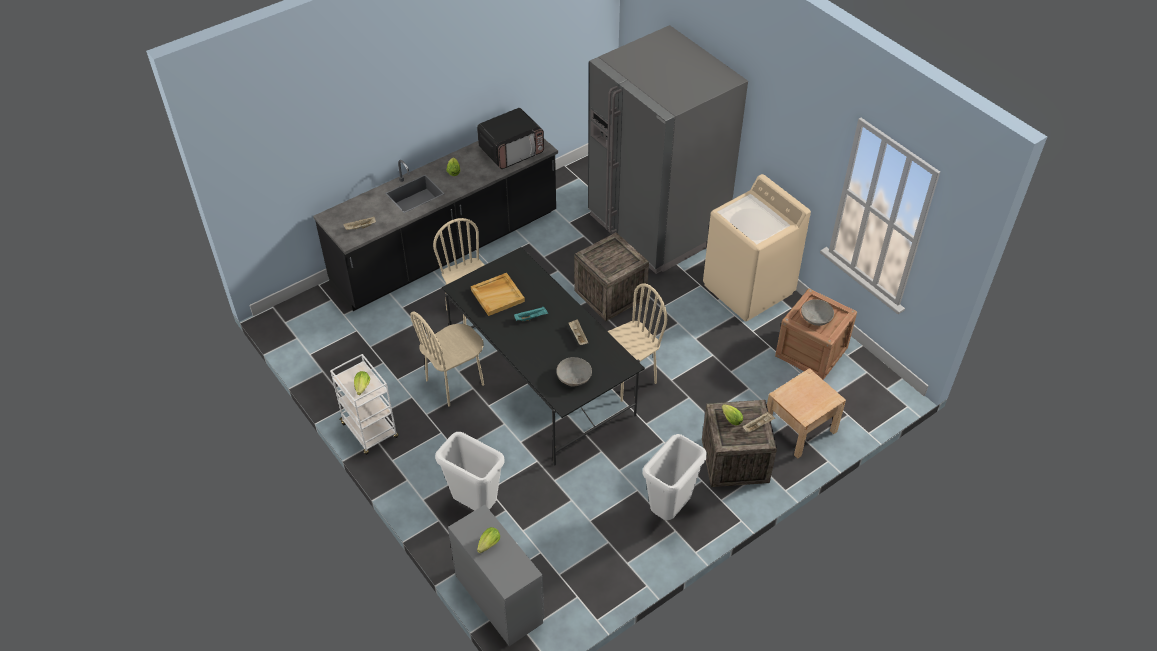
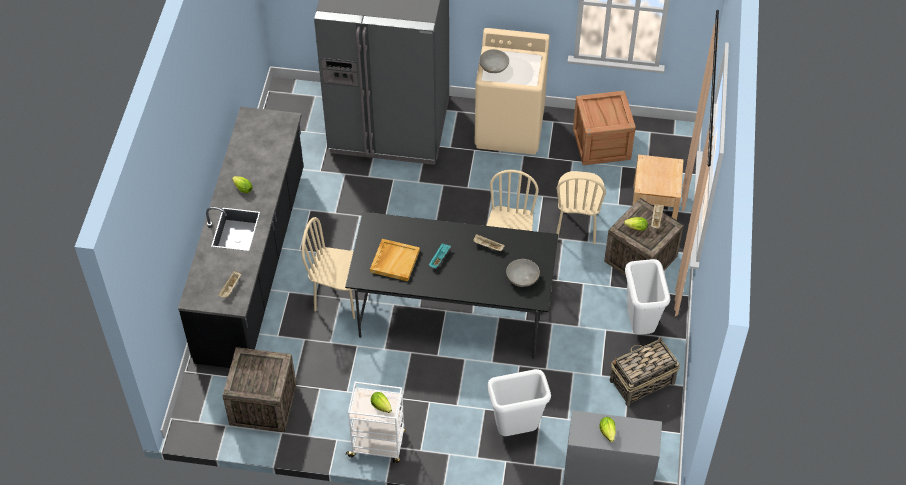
camera: 45 degrees left, 5 degrees up
(455, 383) = (393, 359): beige chair -> beige chair (576, 226)
(512, 150) = (265, 138): microwave -> none
(610, 294) = (420, 205): crate -> crate (263, 404)
(615, 553) = (641, 382): none -> basket
(816, 318) = (604, 115): grey bowl -> grey bowl (494, 67)

